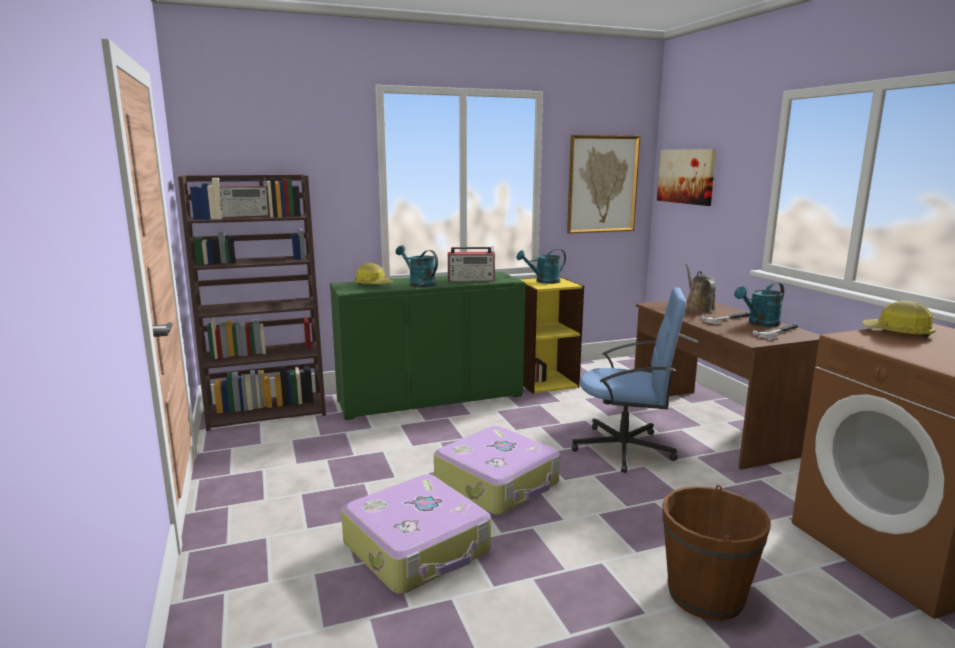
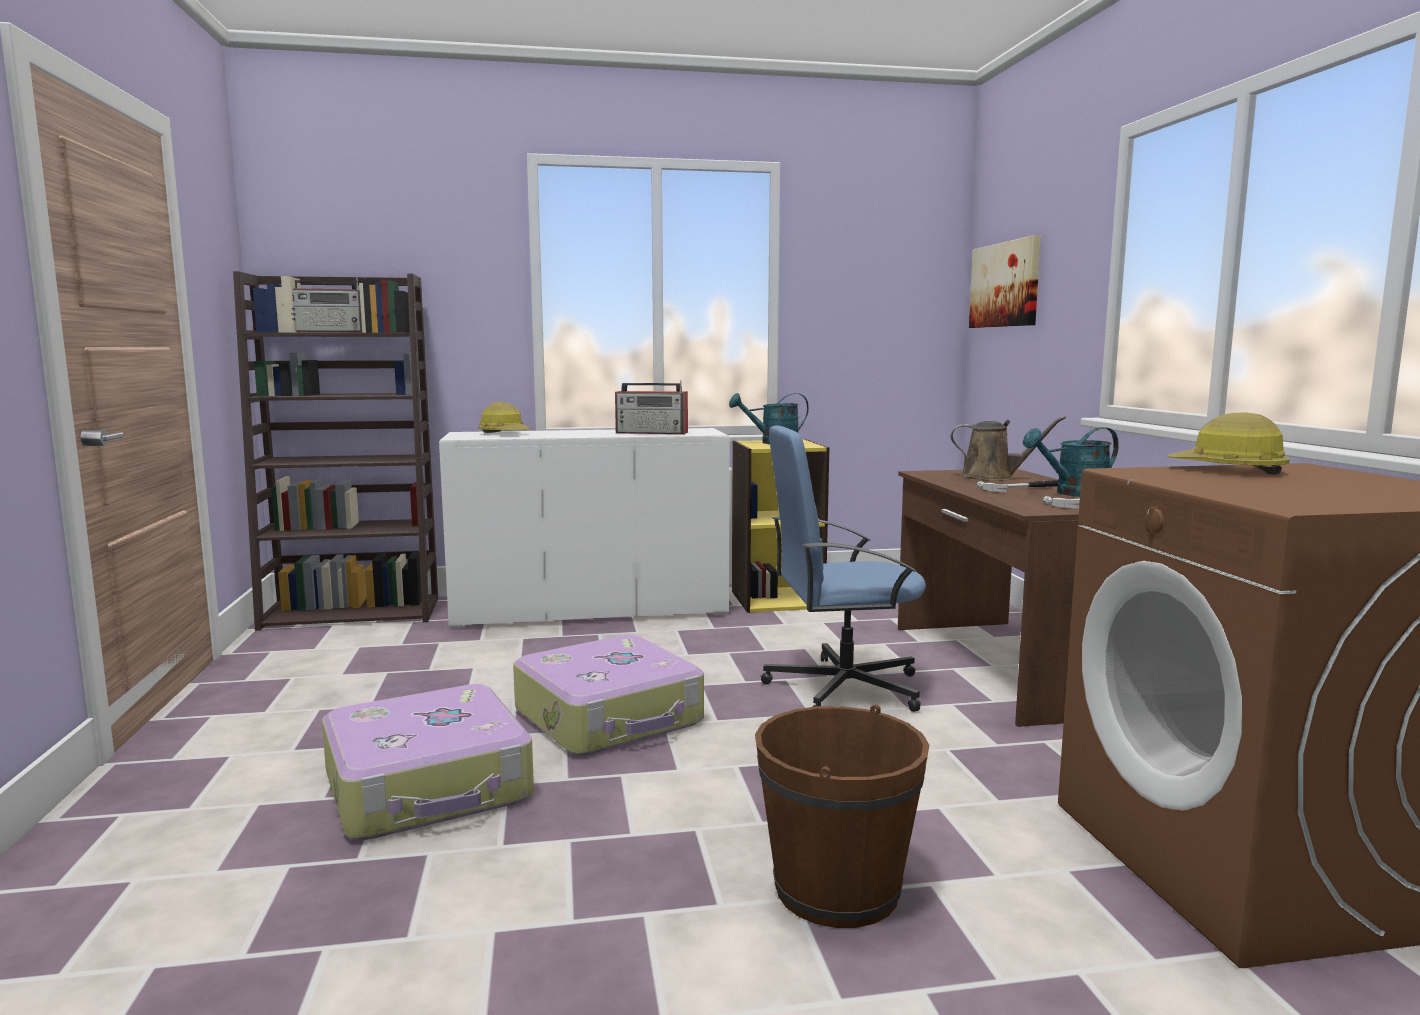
camera: 10 degrees right, 5 degrees down
(418, 284) = (570, 434): turquoise watering can -> none
(430, 398) = (590, 610): green cabinet -> white cabinet
(602, 184) = (880, 303): picture -> none
(625, 449) = (842, 688): blue office chair -> blue office chair turned 150 degrees clockwise
(698, 308) = (993, 477): brown watering can -> brown watering can turned 105 degrees clockwise

